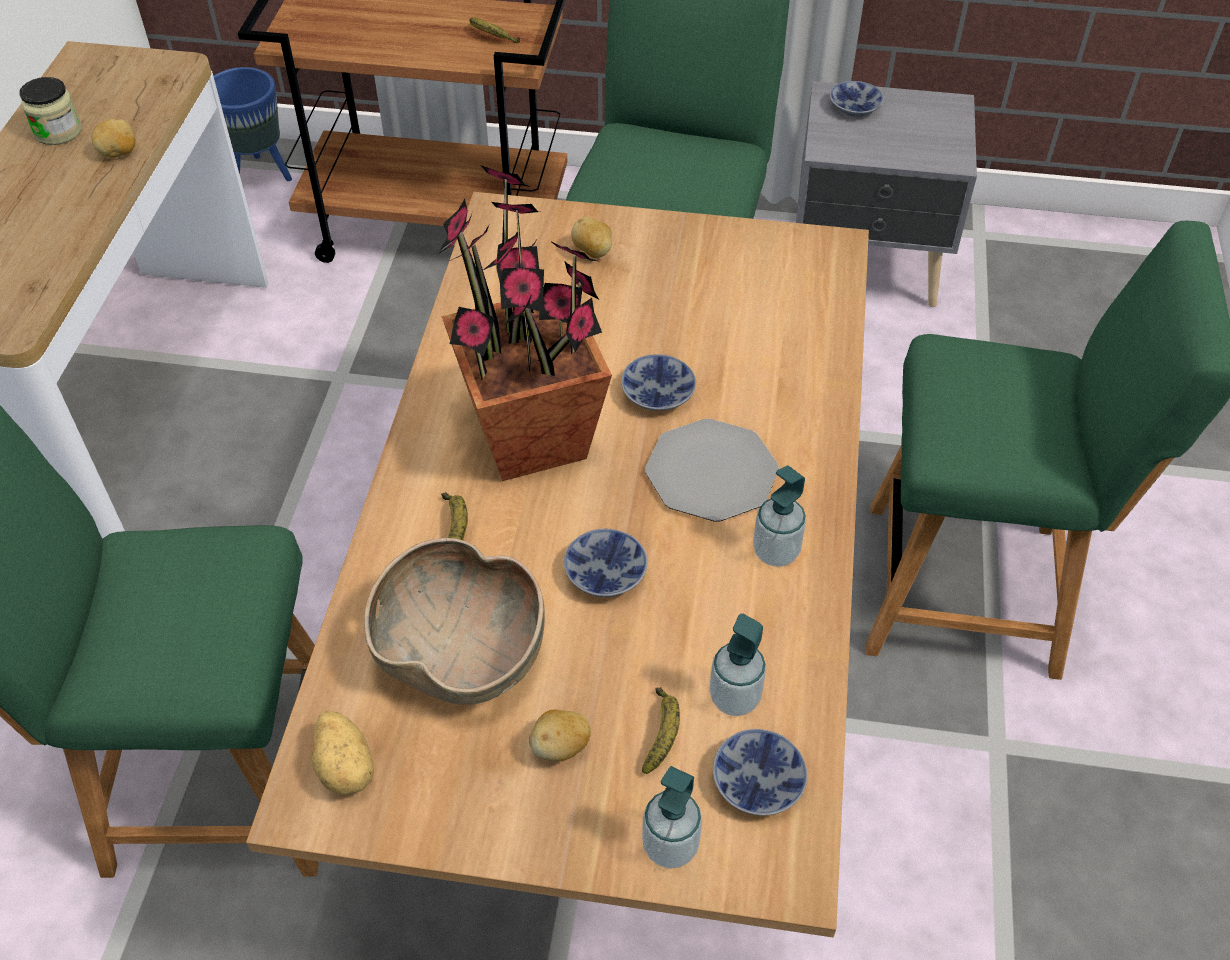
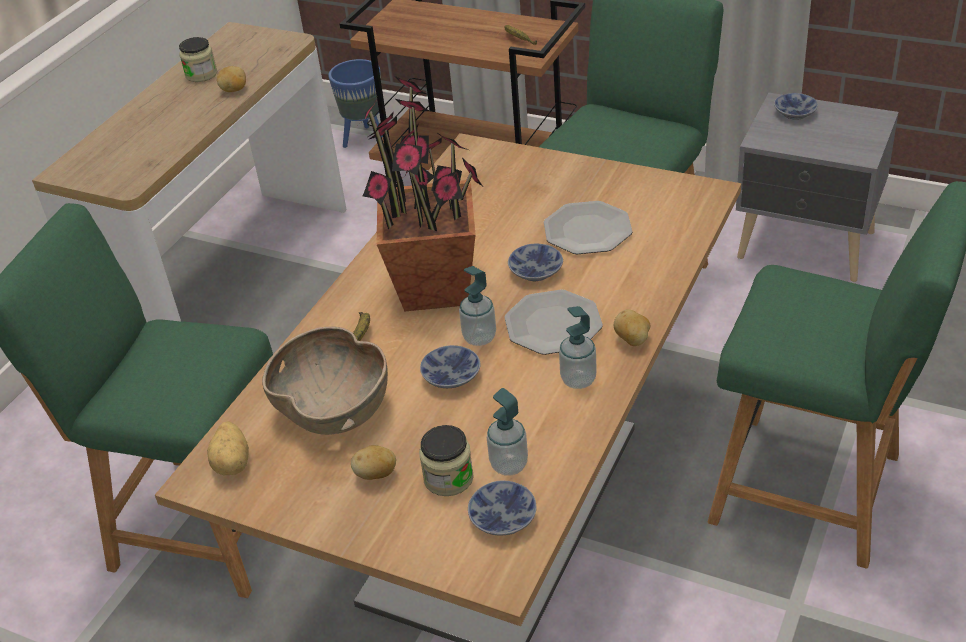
camera: 20 degrees right, 10 degrees down
(593, 252) = (527, 178): potato -> potato (632, 340)
(662, 734) = (448, 478): banana -> jar
(670, 846) = (425, 546): soap dispenser -> soap dispenser (479, 337)
(702, 322) = (587, 230): none -> plate

